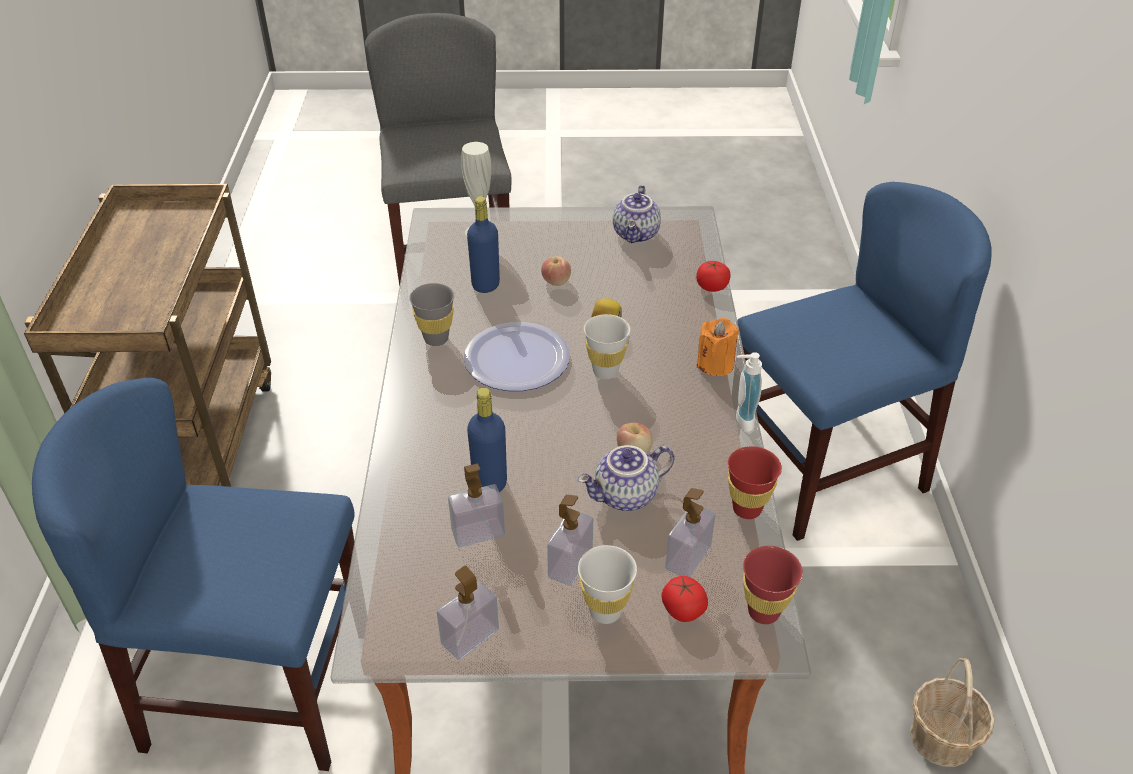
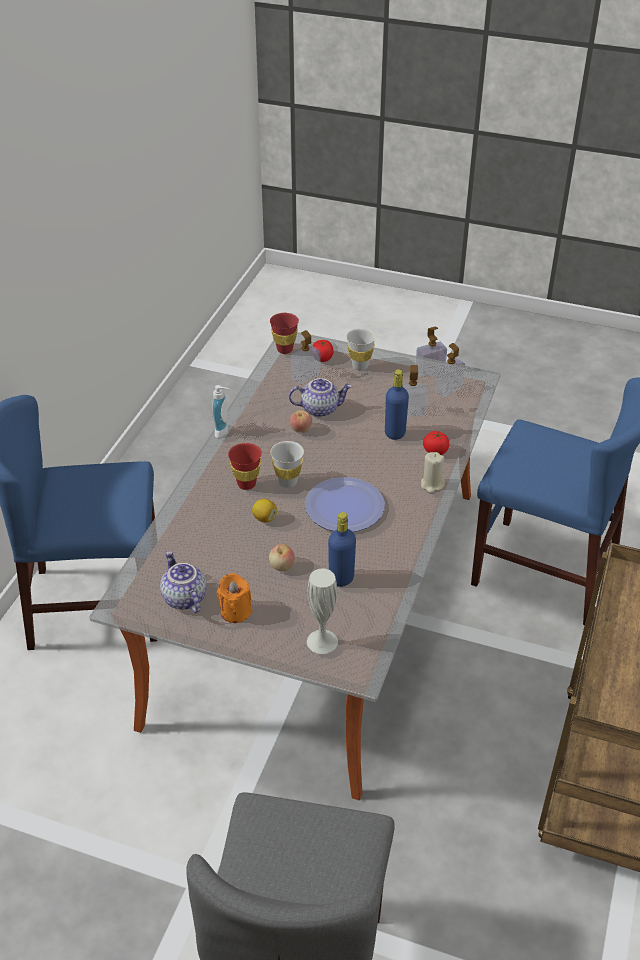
camera: 160 degrees left, 0 degrees up
(411, 415) = (432, 484): none -> beige candle
(436, 339) = (398, 537): grey cup -> none
(570, 564) = (367, 387): soap dispenser -> soap dispenser (448, 389)
(637, 235) = (183, 598): teapot -> teapot turned 60 degrees counterclockwise
(712, 287) = (163, 528): tomato -> tomato (435, 451)
(715, 364) = (210, 468): orange candle -> orange candle (235, 611)
(747, 509) = (258, 388): red cup -> red cup (246, 484)
(941, 738) = (170, 453): basket -> none

